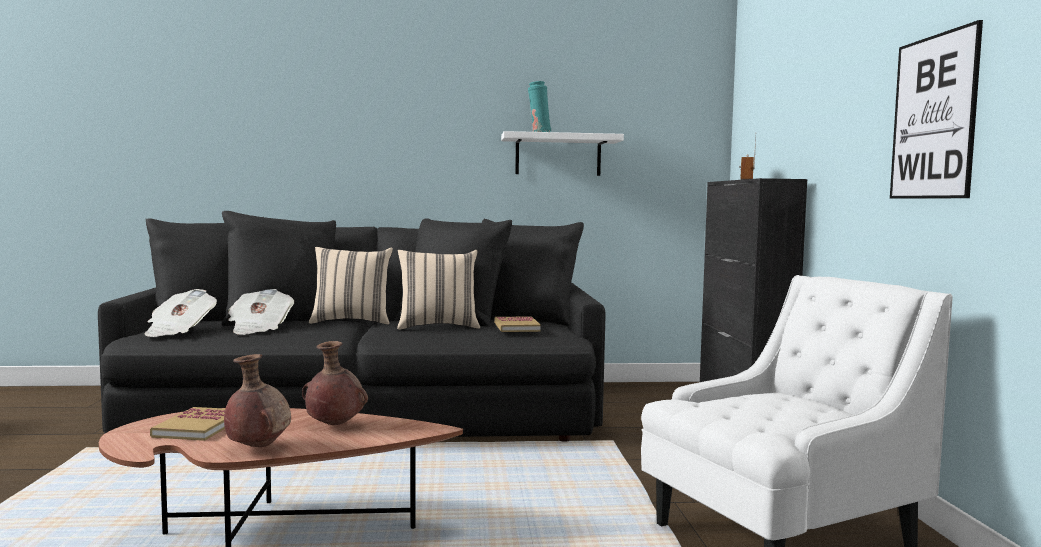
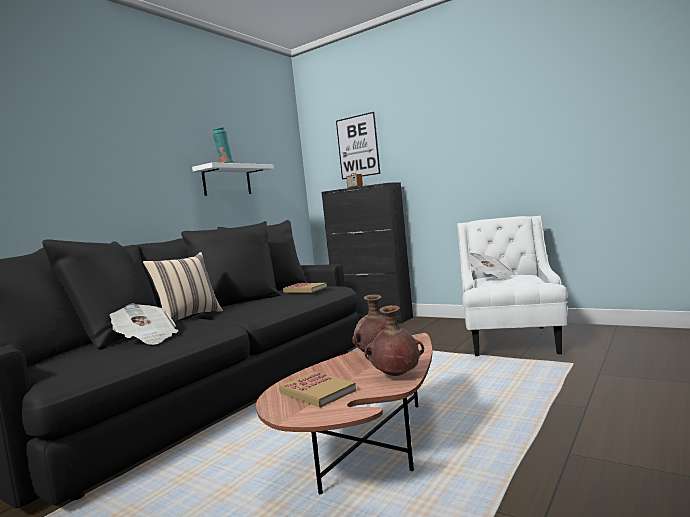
camera: 50 degrees left, 0 degrees up
(179, 331) = (81, 363): newspaper -> newspaper (491, 277)
(438, 326) = (257, 303): beige pillow -> none
(933, 117) = (494, 145): picture -> picture (358, 146)

